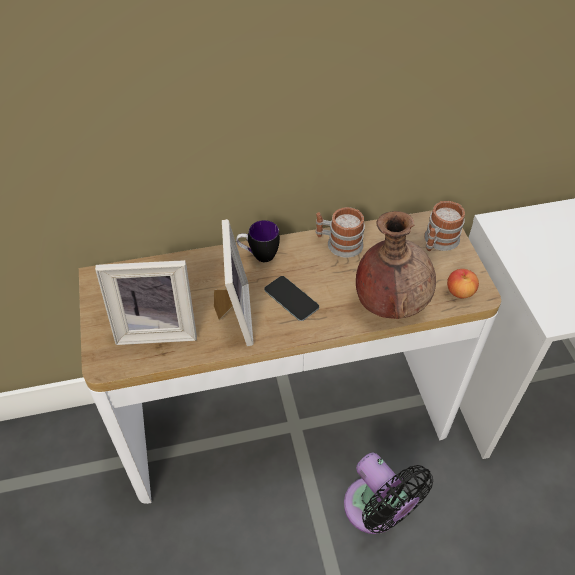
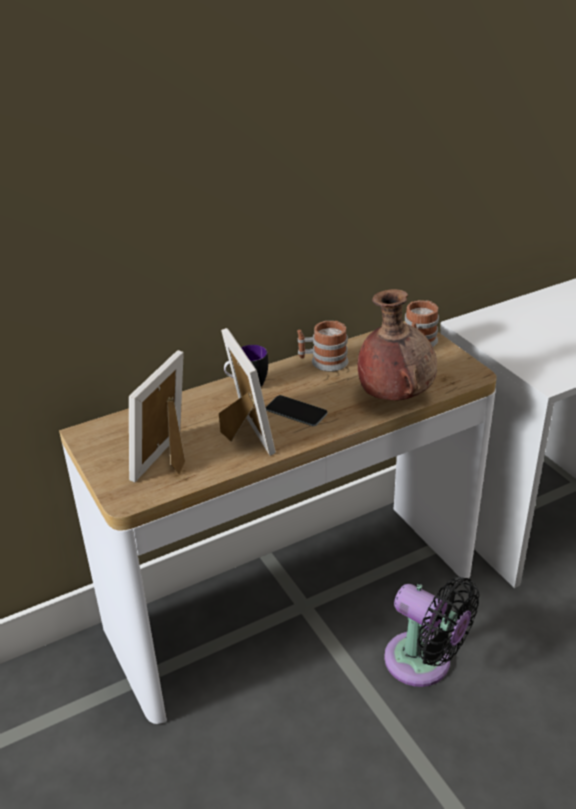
camera: 15 degrees left, 15 degrees down
(157, 328) = (169, 460): picture frame -> picture frame turned 135 degrees clockwise
(460, 292) = (455, 376): apple -> none

